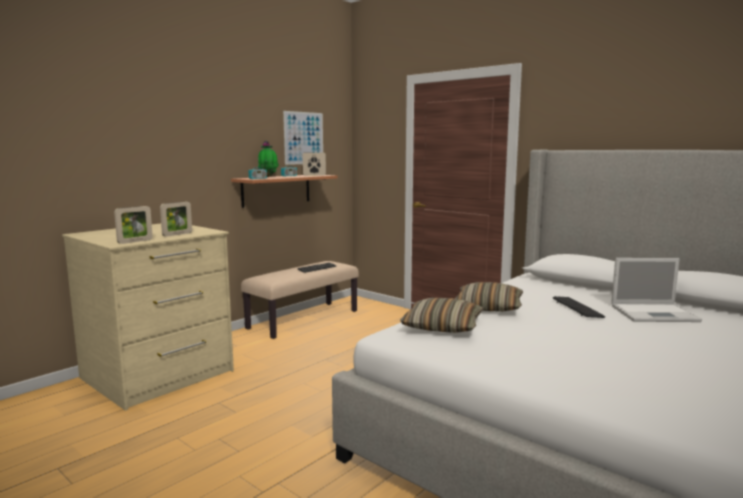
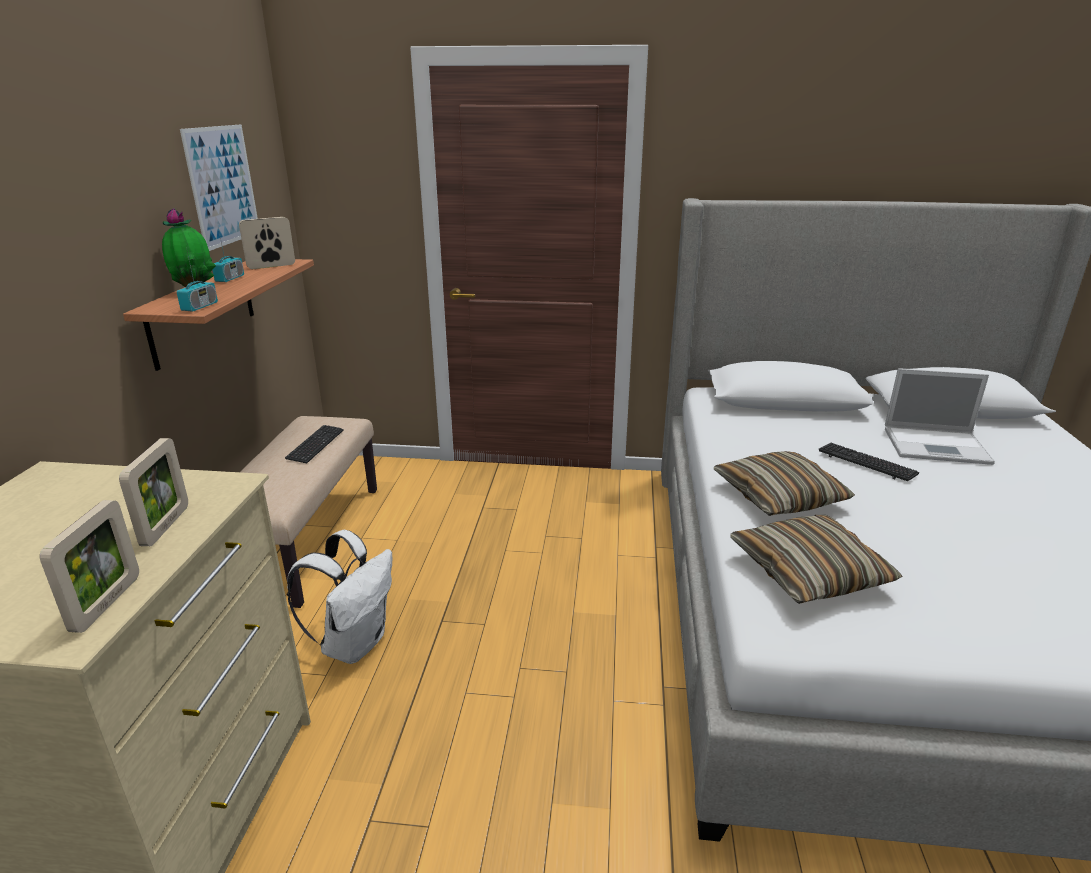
camera: 35 degrees left, 15 degrees up
(279, 355) = (354, 643): none -> white backpack
(655, 313) = (937, 445): laptop -> laptop turned 45 degrees clockwise

